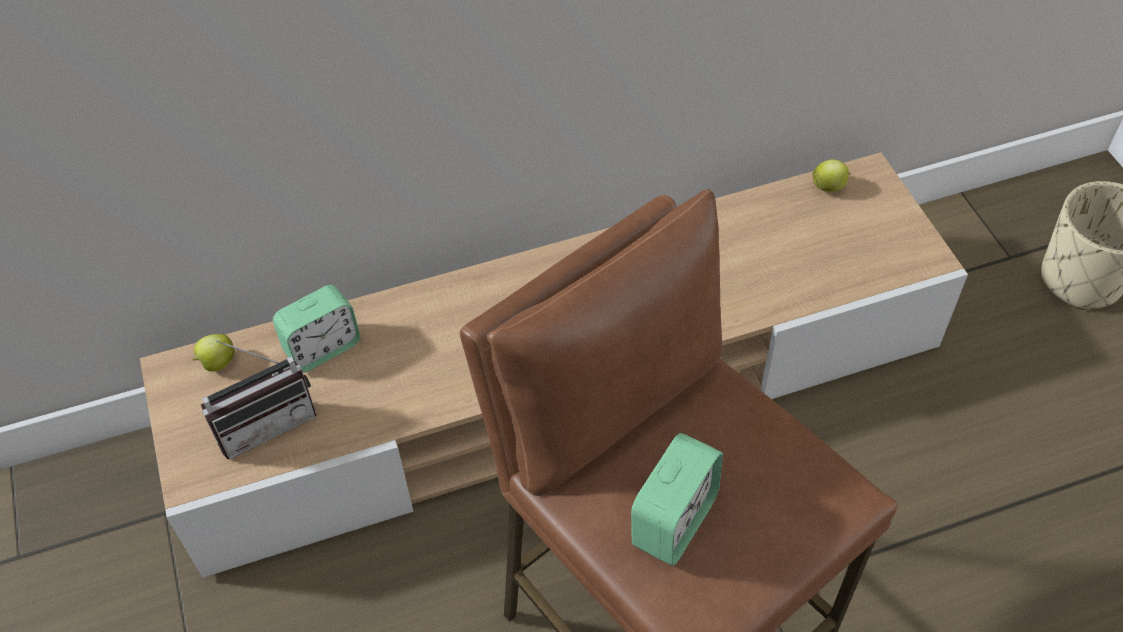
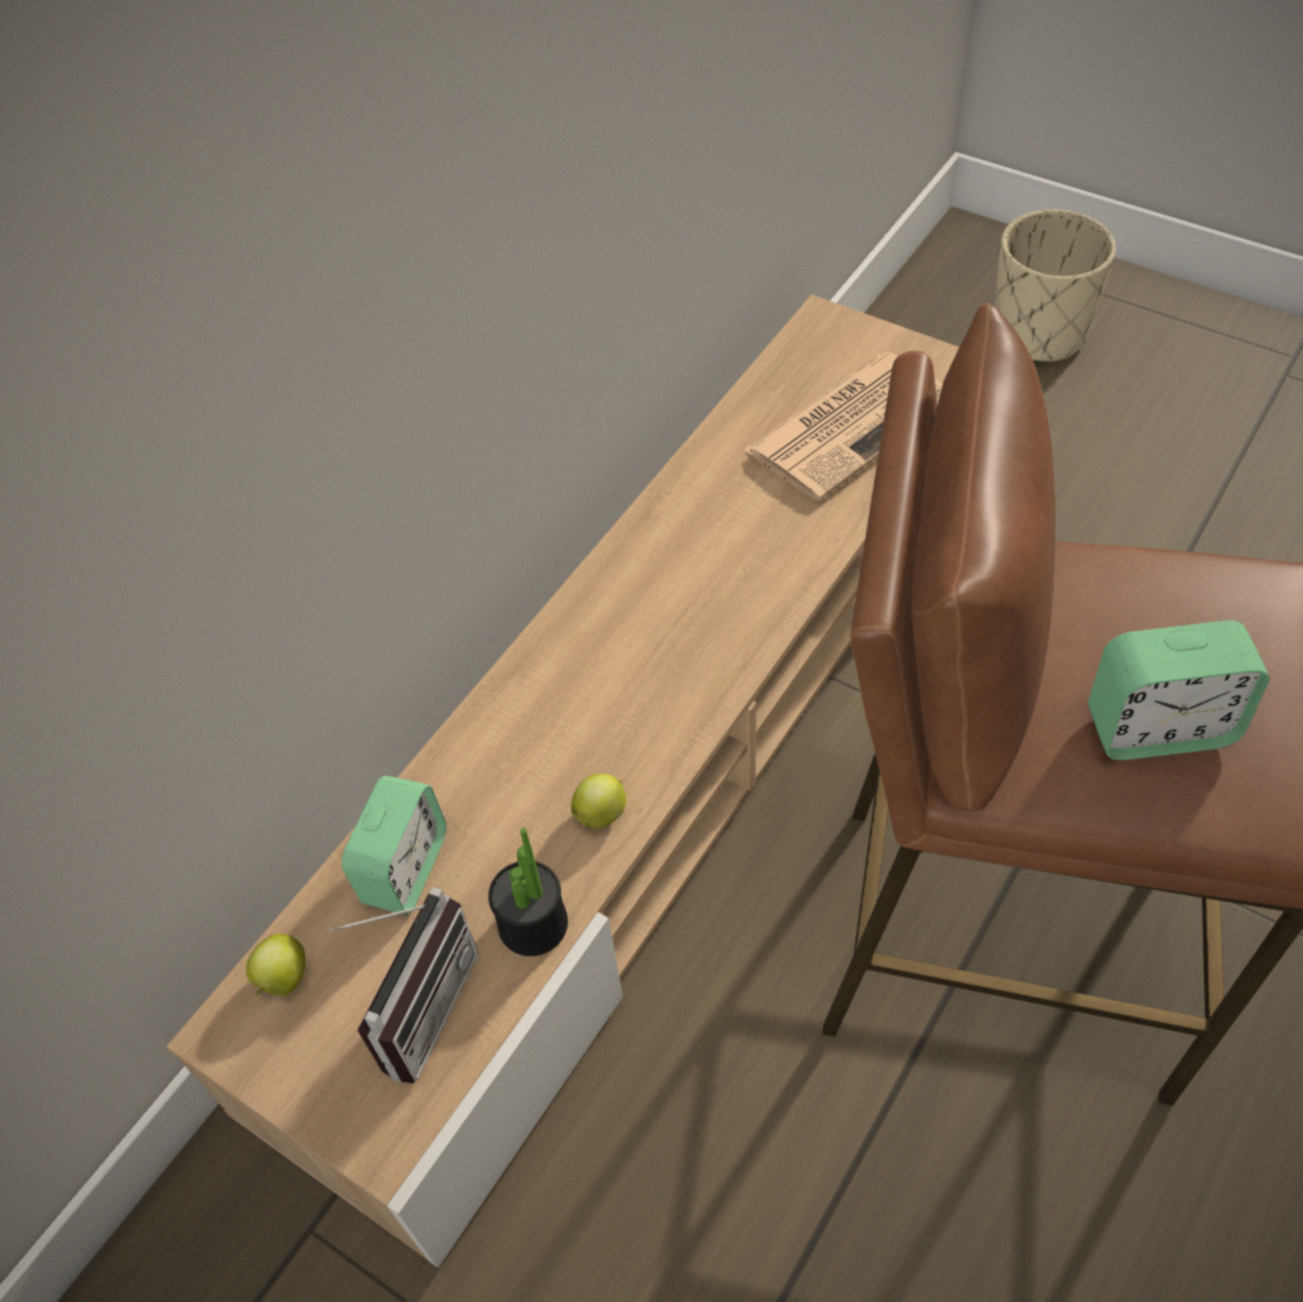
camera: 35 degrees left, 0 degrees up
(357, 422) = (533, 924): none -> potted plant
(674, 521) = (1158, 727): alarm clock -> alarm clock turned 90 degrees clockwise
(820, 253) = (851, 423): none -> newspaper
(829, 187) = (796, 355): apple -> apple (602, 813)

